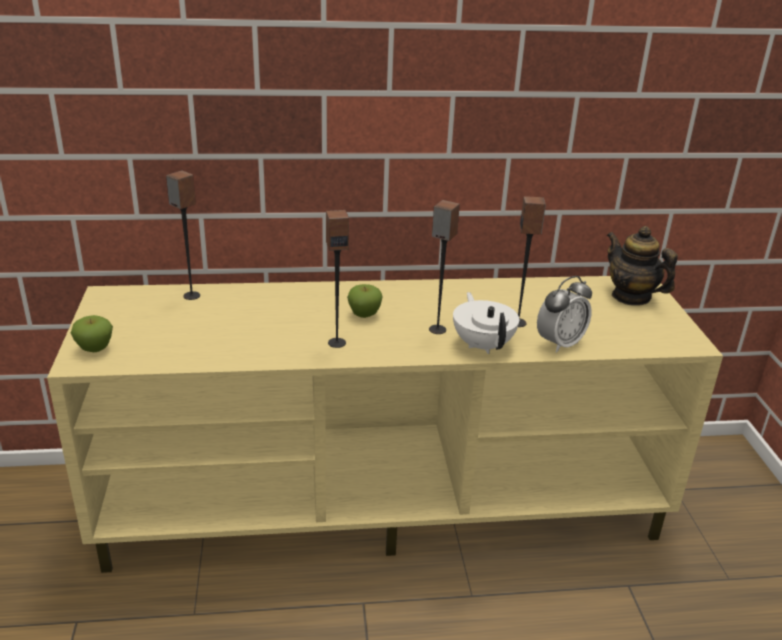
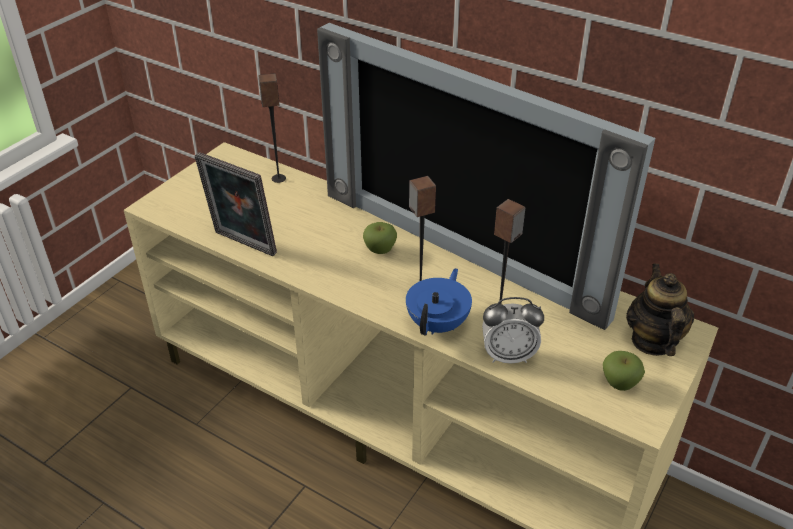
camera: 40 degrees right, 10 degrees up
(95, 349) = (171, 199): apple -> apple (619, 383)
(230, 357) = (242, 245): none -> picture frame
(336, 342) = (328, 267): speaker -> none
(427, 288) = (465, 246): none -> television
(483, 345) = (438, 324): white teapot -> blue teapot

